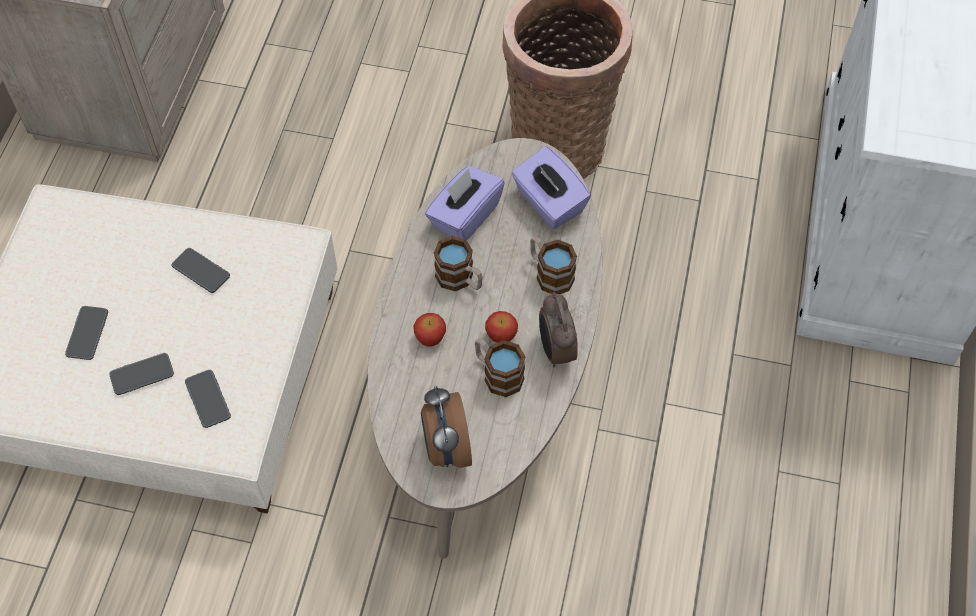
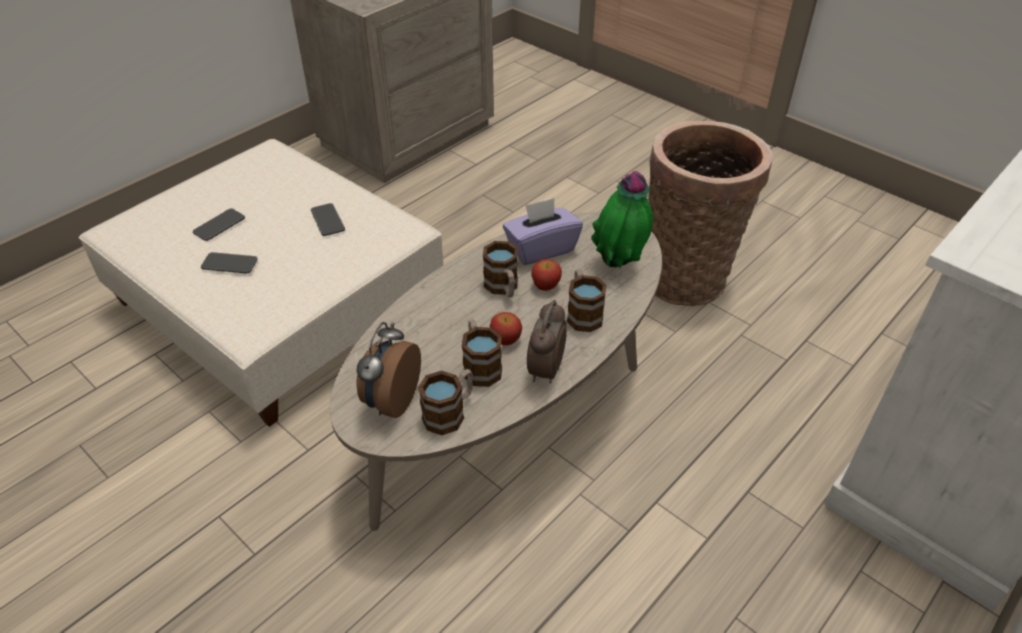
camera: 30 degrees right, 15 degrees down
(208, 399) = (258, 298): phone -> none
(430, 337) = (446, 316): apple -> apple (546, 285)
(505, 433) = (450, 412): none -> mug
(549, 203) = (619, 266): purple tissue box -> potted plant

